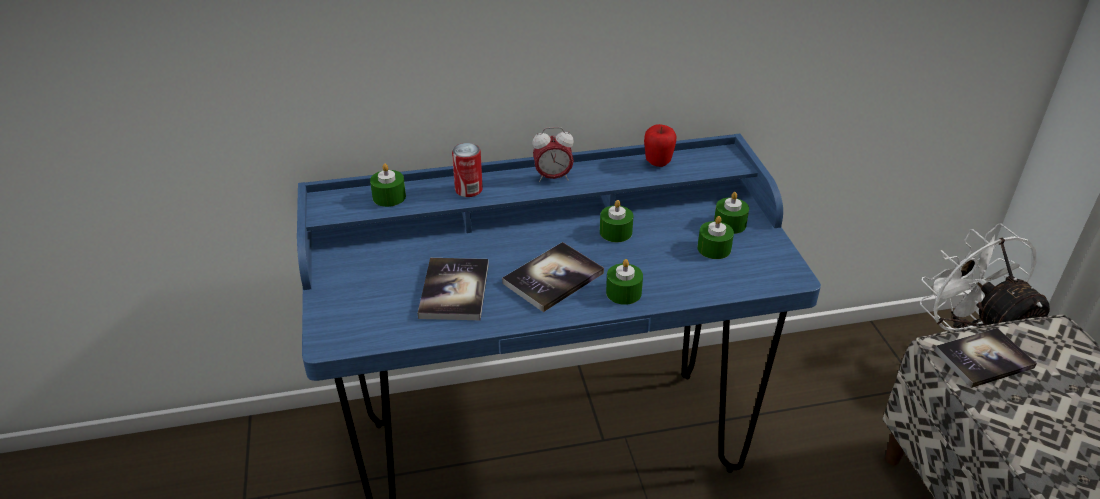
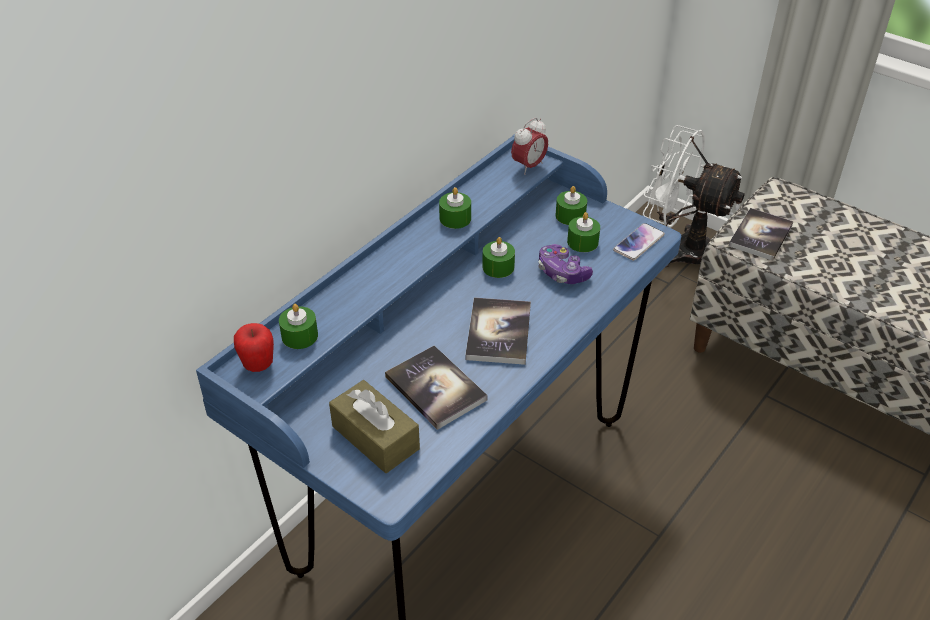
camera: 40 degrees left, 5 degrees up
(371, 298) = (375, 437): none -> brown tissue box
(468, 190) = (362, 291): can -> none
(553, 178) = (417, 244): alarm clock -> alarm clock (529, 166)
(623, 292) = (562, 314): green candle -> green candle (455, 218)
(658, 163) = (483, 189): apple -> apple (258, 365)
(664, 262) = (562, 273): none -> game controller
(767, 274) = (639, 243): none -> phone

